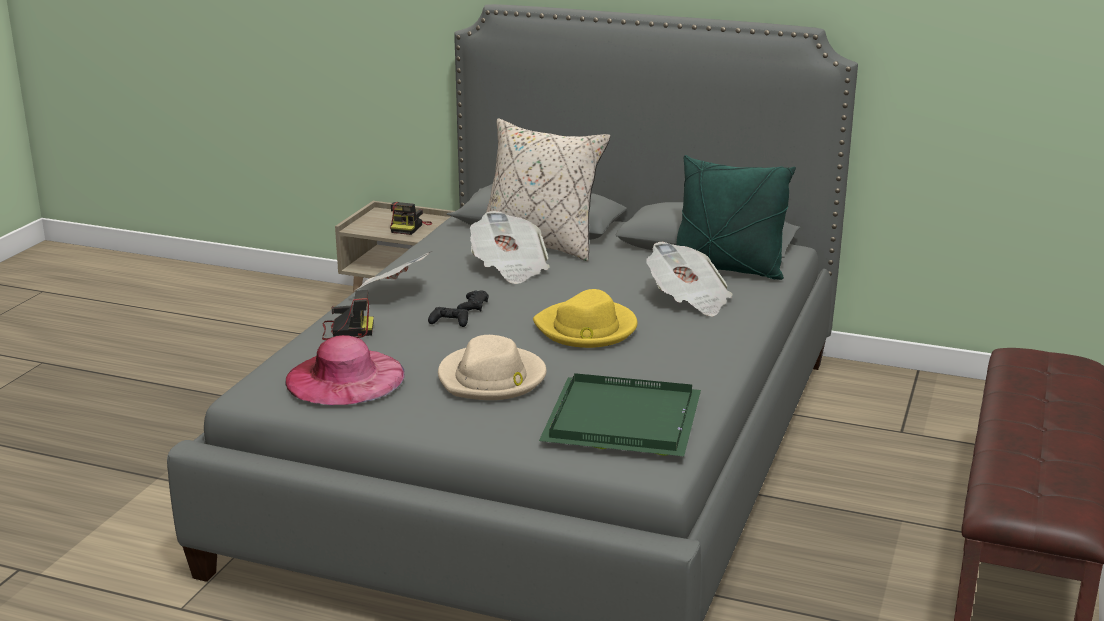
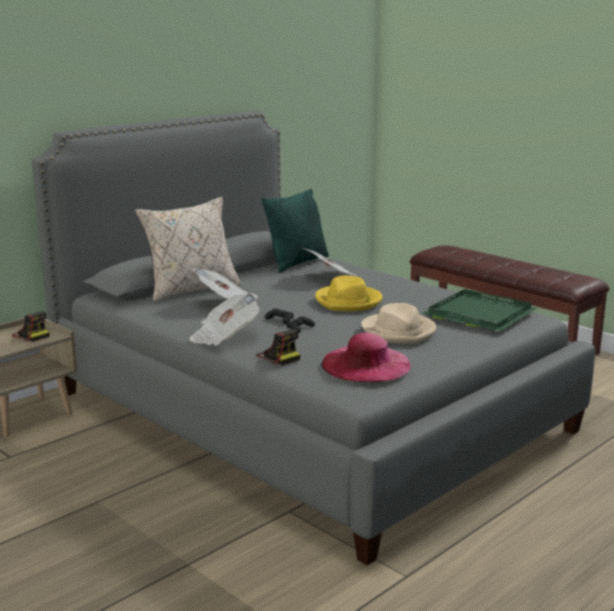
camera: 65 degrees left, 5 degrees down
(346, 331) = (278, 357): camera -> camera turned 120 degrees clockwise

